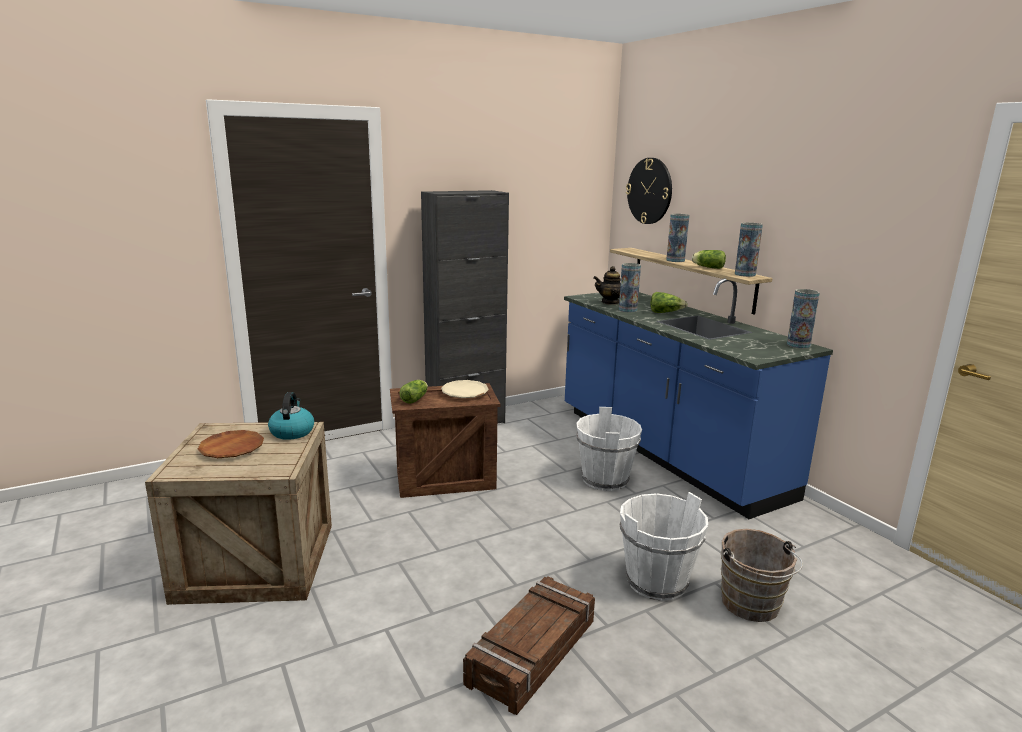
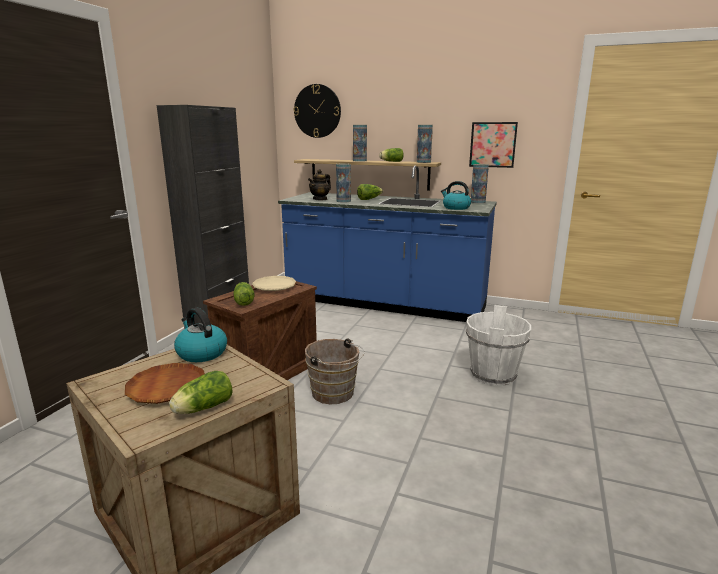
camera: 40 degrees left, 0 degrees up
(222, 470) = (202, 408): none -> lettuce
(533, 652) = (503, 448): crate -> none
(605, 480) = (376, 331): white bucket -> none
(734, 347) = (455, 208): none -> kettle
(752, 606) = (549, 365): brown bucket -> brown bucket (335, 394)
(840, 264) = (492, 144): none -> picture

